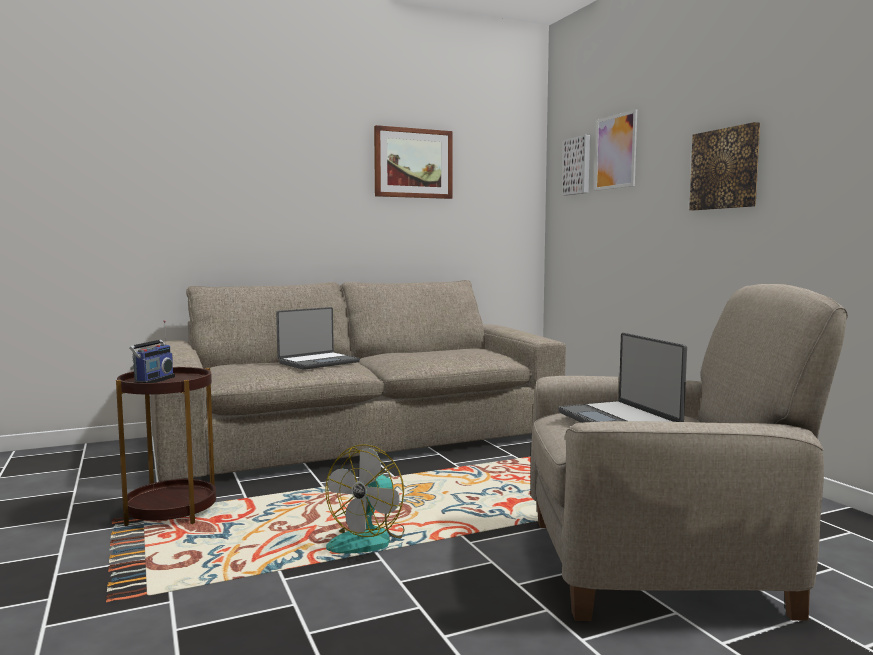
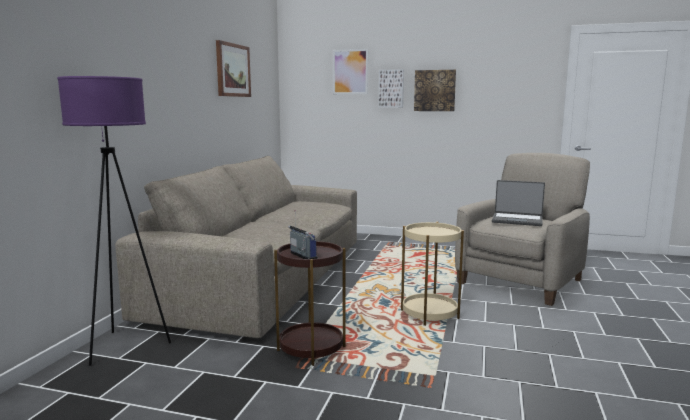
camera: 50 degrees left, 5 degrees up
(109, 452) = (126, 346): none -> purple floor lamp
(318, 362) = (273, 227): laptop -> none
(368, 539) = (429, 314): fan -> beige side table
(578, 166) = (314, 77): picture -> picture (391, 88)

